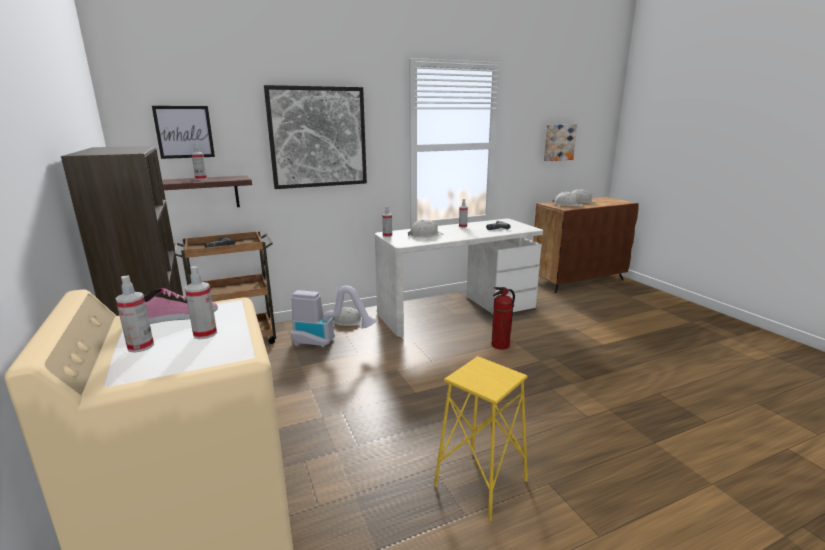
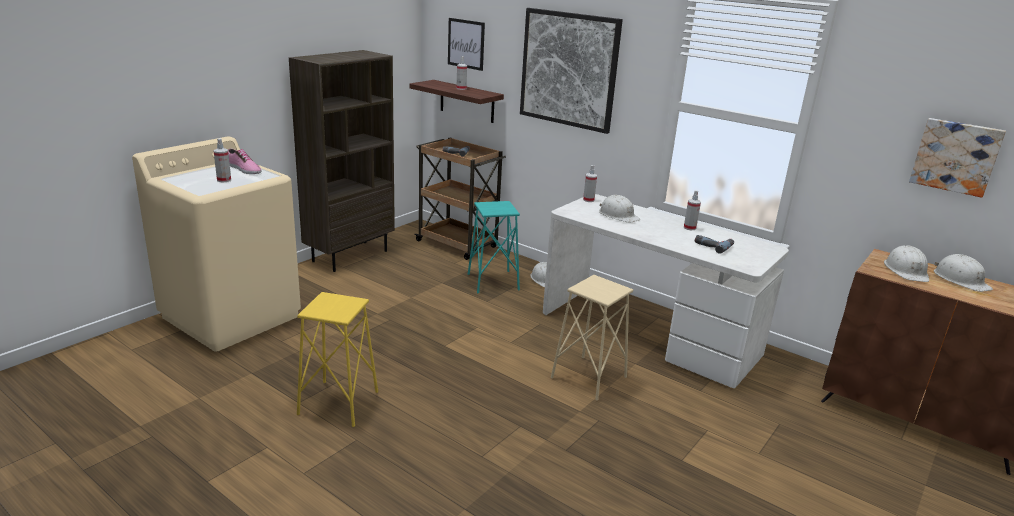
camera: 60 degrees right, 5 degrees up
(140, 346) = (203, 173): spray bottle -> none
(328, 342) = (493, 282): vacuum cleaner -> turquoise stool
(500, 345) = (588, 377): fire extinguisher -> beige stool

